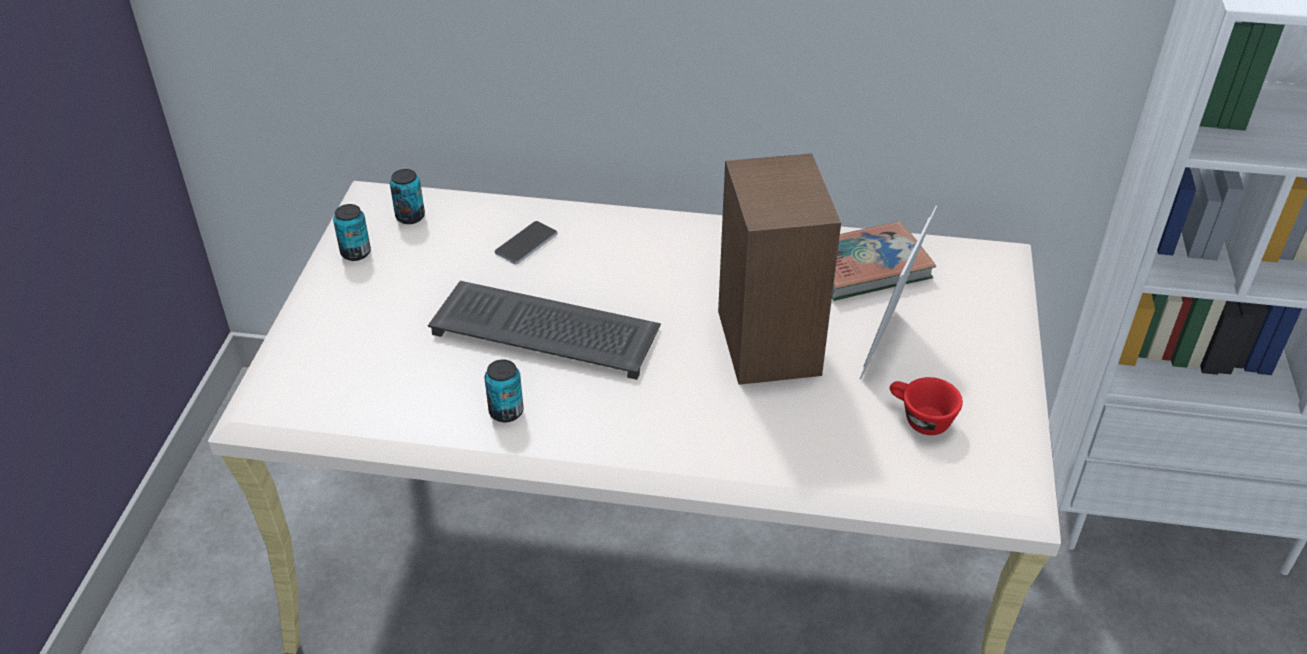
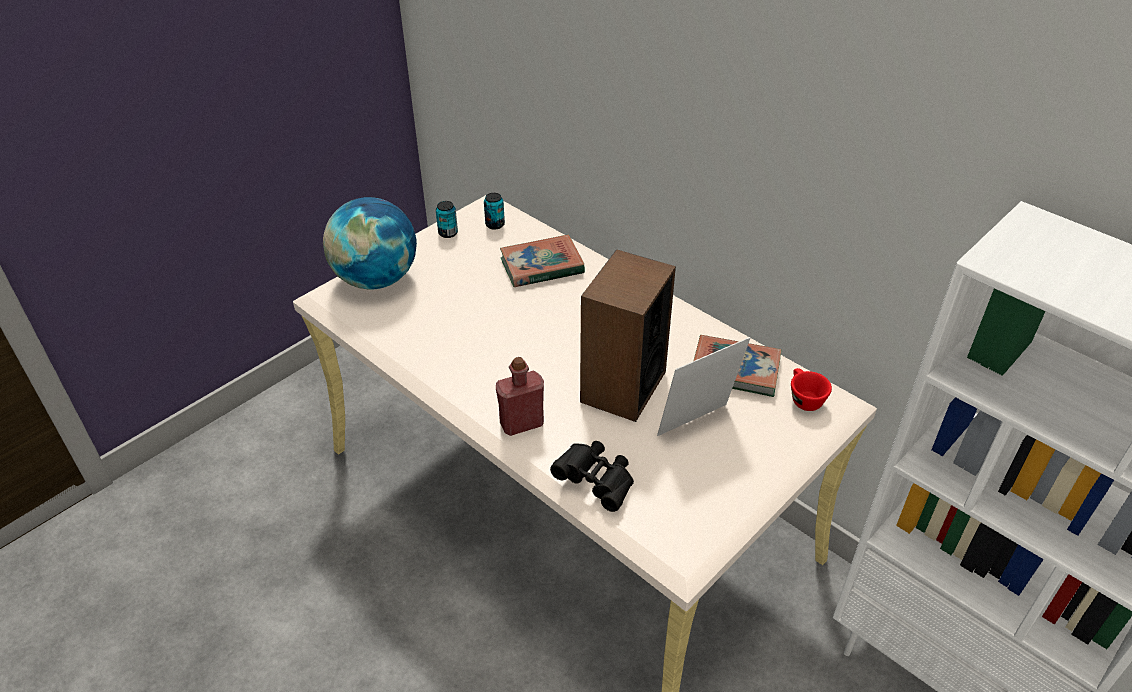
camera: 35 degrees right, 0 degrees up
(315, 355) = (376, 279): none -> globe
(506, 411) = (438, 354): can -> none
(526, 244) = (542, 266): phone -> book
(548, 330) = (505, 320): keyboard -> none
(697, 443) = (521, 424): none -> red bottle
(849, 465) = (596, 482): none -> black binoculars
(919, 419) = (669, 478): red cup -> red cup (803, 398)

